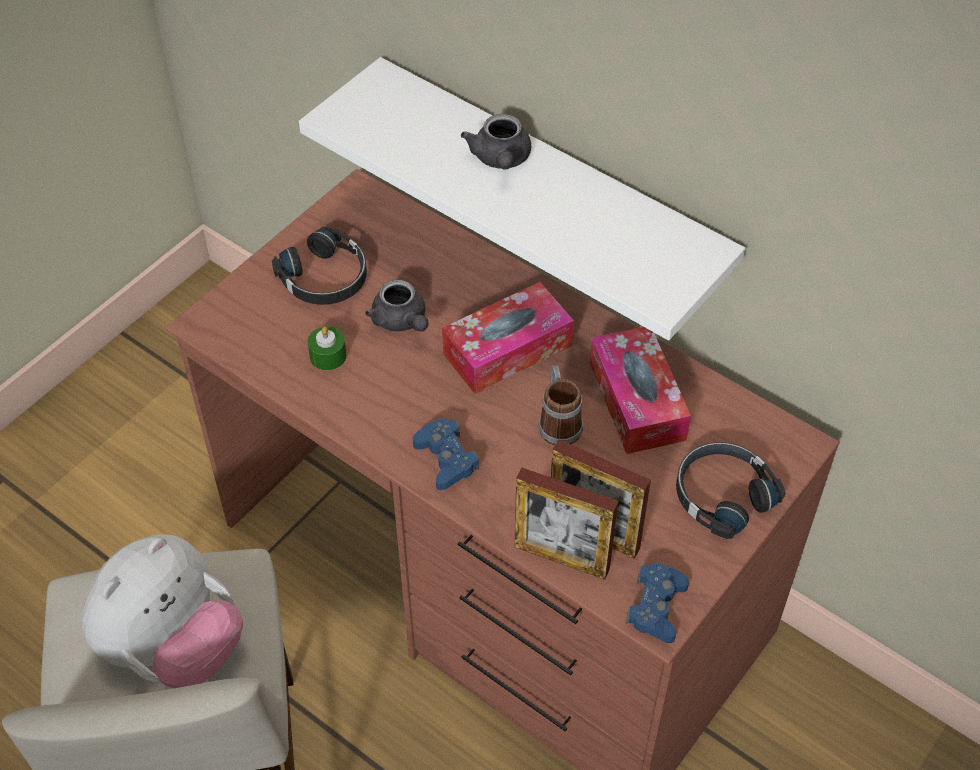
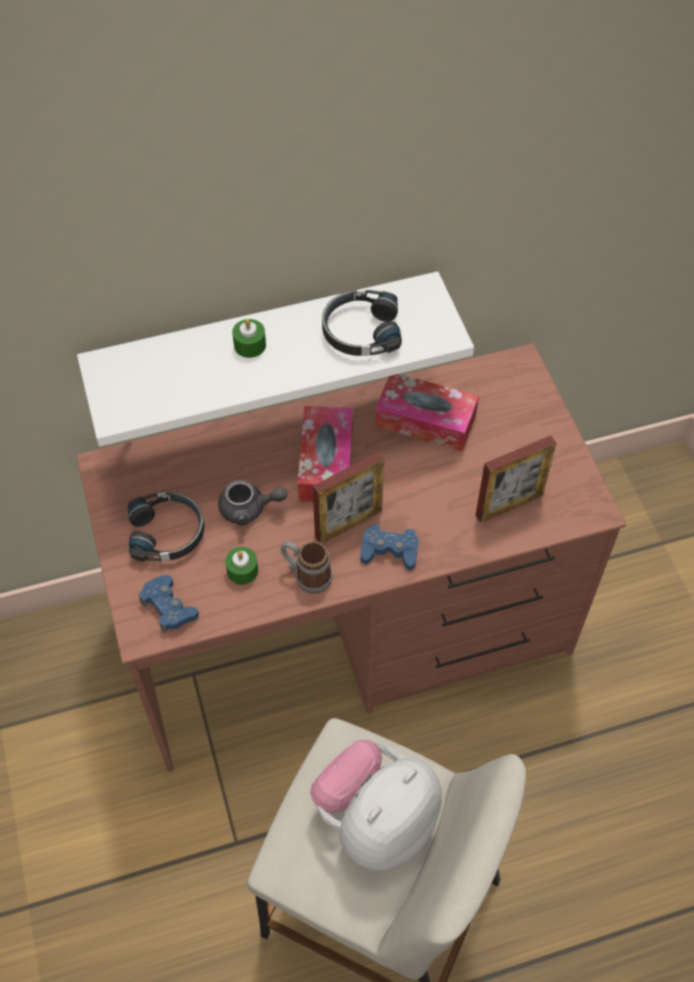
camera: 55 degrees left, 5 degrees up
(174, 647) = (376, 820): plush toy -> plush toy turned 120 degrees counterclockwise
(500, 160) = (250, 345): grey teapot -> green candle
(558, 421) = (408, 471): mug -> mug (307, 575)
(561, 558) = (514, 533): picture frame -> picture frame (348, 524)
(656, 607) = (585, 506): blue game controller -> blue game controller (169, 607)
(722, 494) = (529, 422): black headphones -> black headphones (360, 331)

